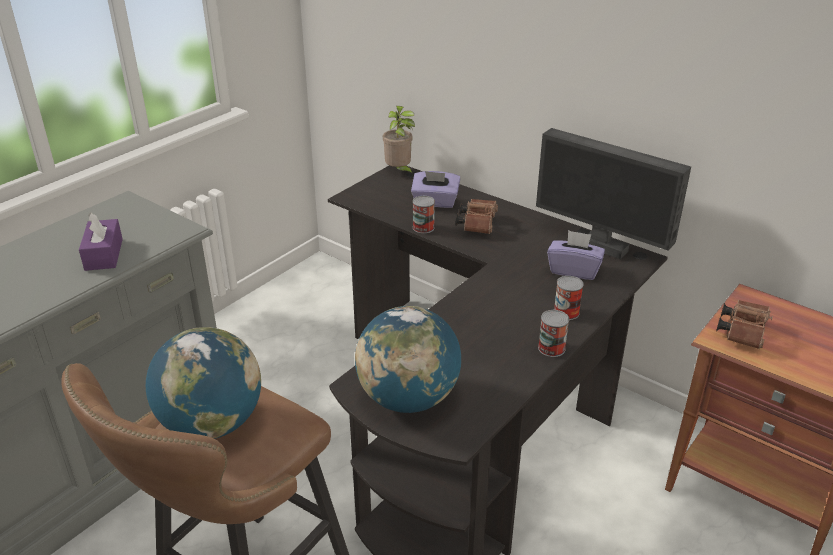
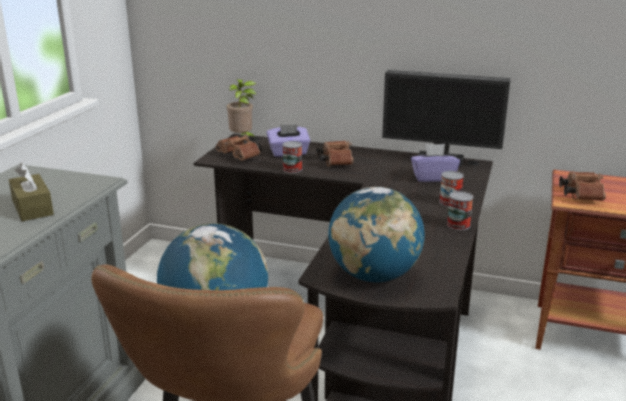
camera: 20 degrees left, 10 degrees down
(104, 254) = (32, 208): purple tissue box -> brown tissue box
(381, 199) = (240, 156): none -> brown binoculars

